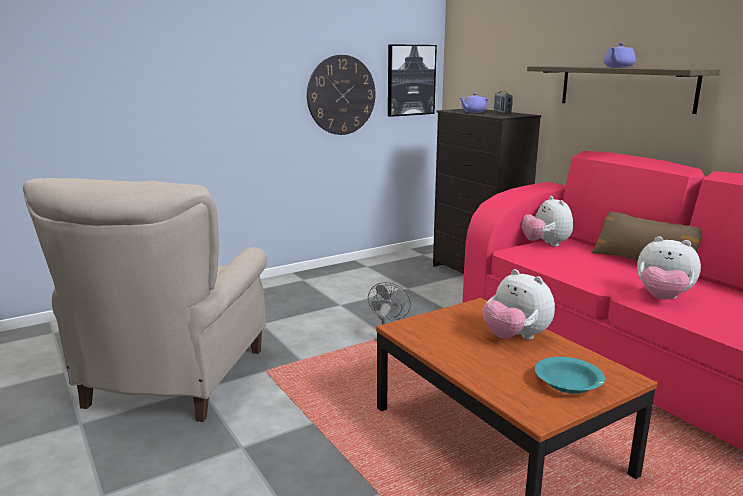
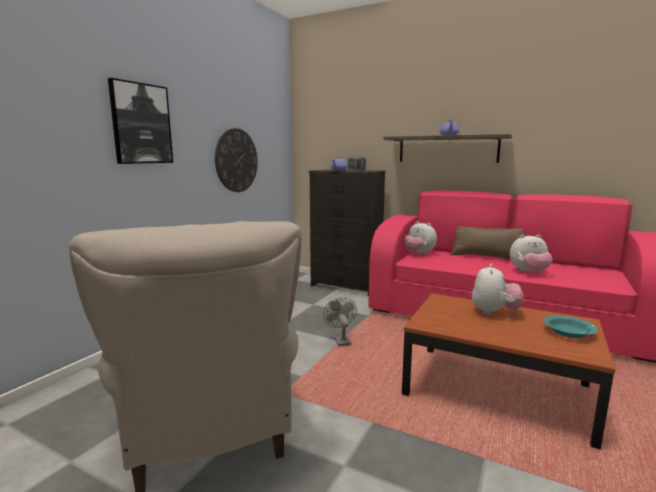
camera: 30 degrees left, 5 degrees down
(410, 80) = (275, 150): picture -> picture (141, 124)
(515, 337) = (494, 312): plush toy -> plush toy turned 90 degrees counterclockwise

